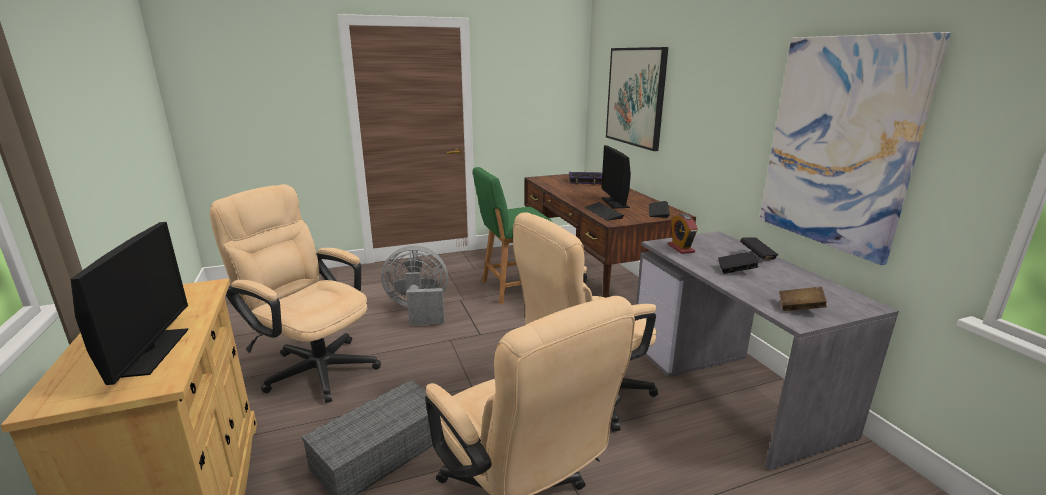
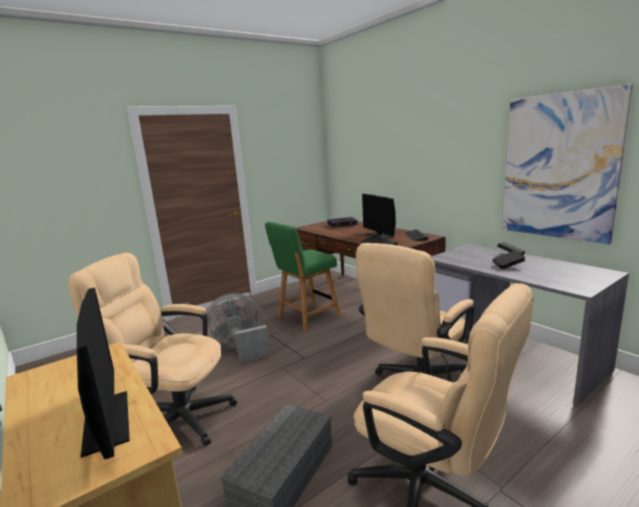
camera: 15 degrees left, 5 degrees down
(635, 97) = (375, 156): picture -> none
(681, 248) = (456, 258): alarm clock -> none
(800, 308) = (573, 282): brown book -> none

